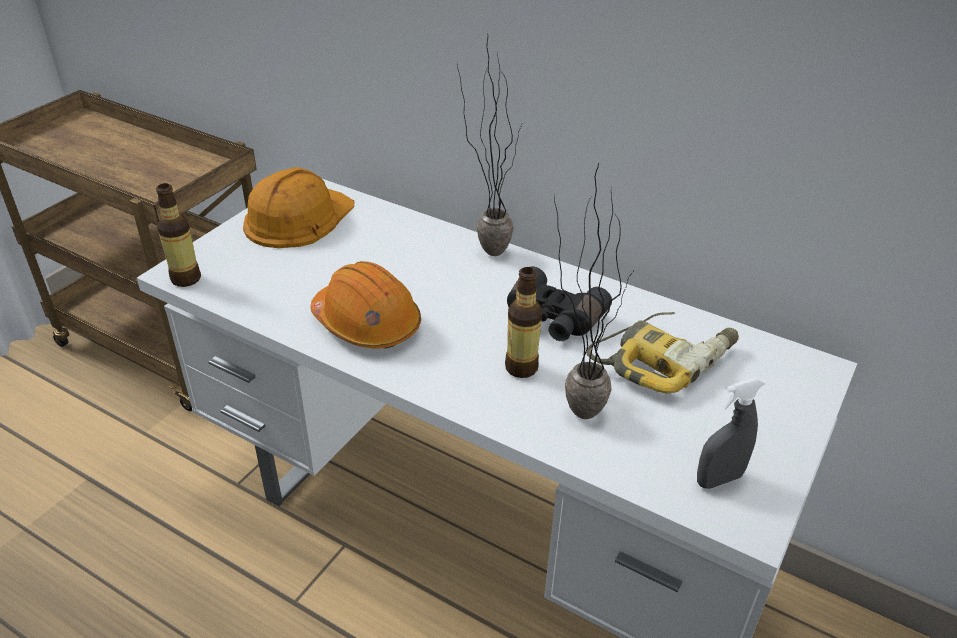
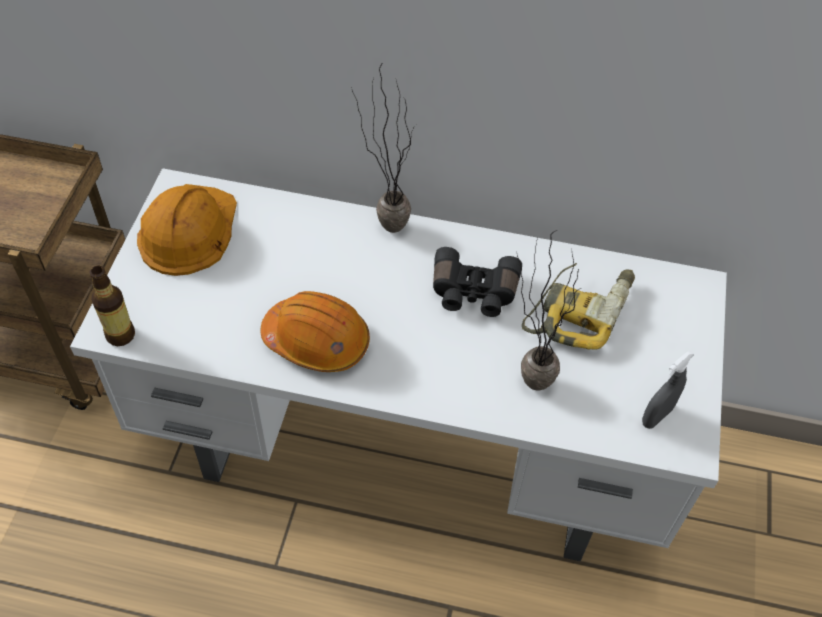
camera: 20 degrees left, 15 degrees up
(521, 368) = (469, 352): bottle -> none

